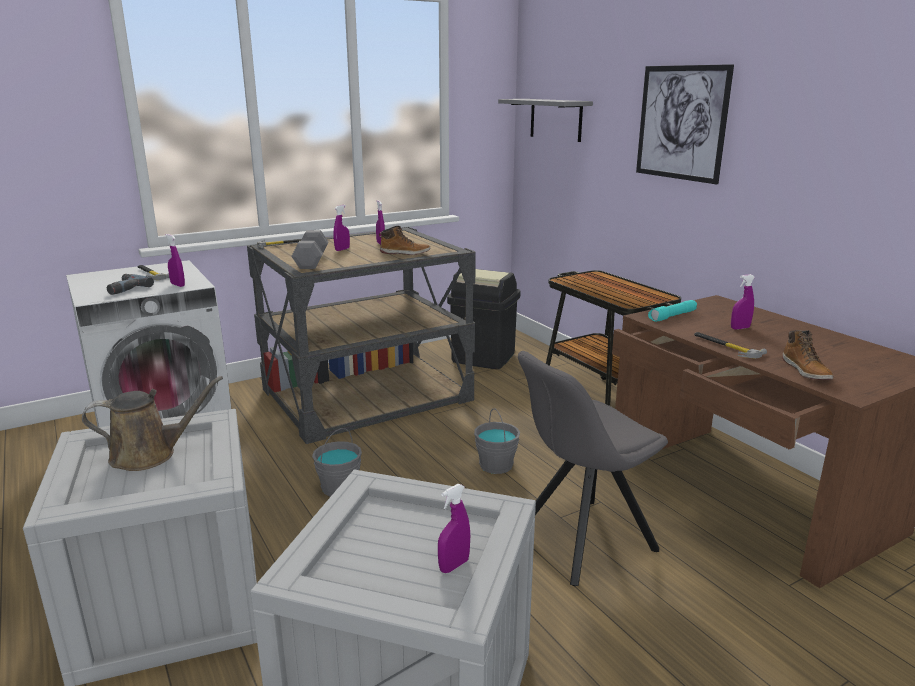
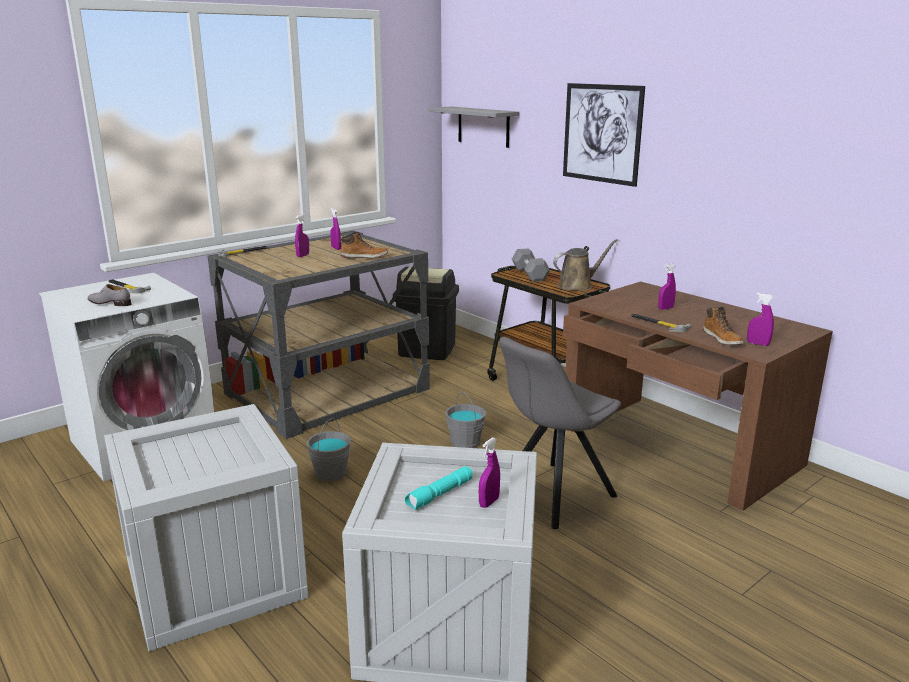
camera: 10 degrees left, 0 degrees up
(124, 288) = (110, 303): power drill -> grey shoe
(150, 455) = (195, 447): brown watering can -> brown watering can (578, 286)
(178, 285) = (161, 297): purple spray bottle -> purple spray bottle (758, 344)
(311, 261) = (281, 268): grey dumbbell -> grey dumbbell (529, 274)
(672, 316) = (609, 302): turquoise flashlight -> turquoise flashlight (440, 495)

